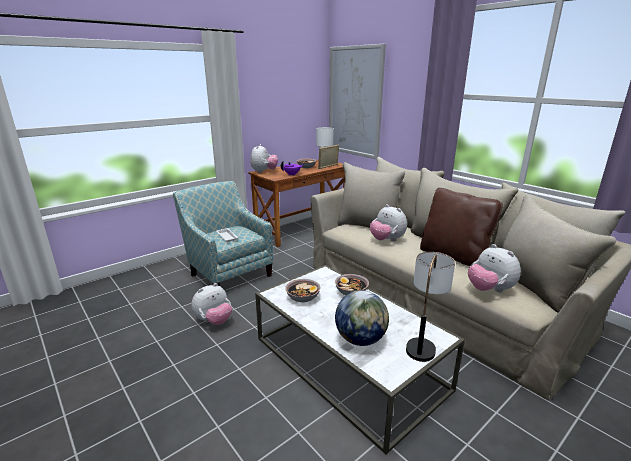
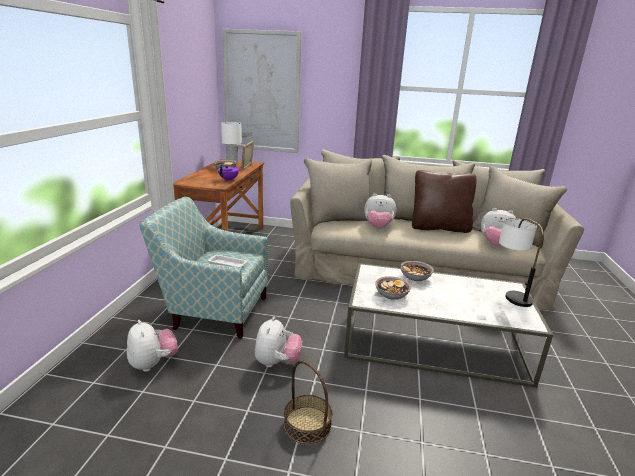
camera: 40 degrees left, 0 degrees up
(172, 368) = (307, 424): none -> basket
(264, 172) = (189, 181): plush toy -> plush toy (153, 363)
(360, 339) = (479, 308): globe -> none

